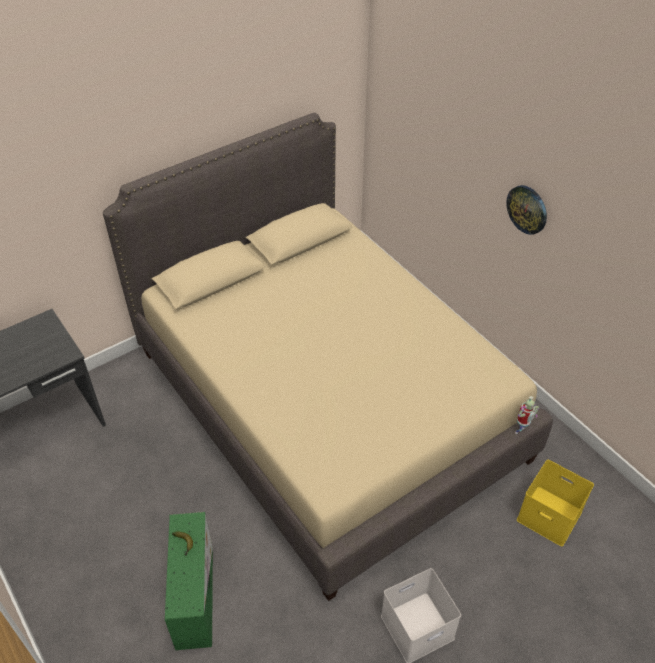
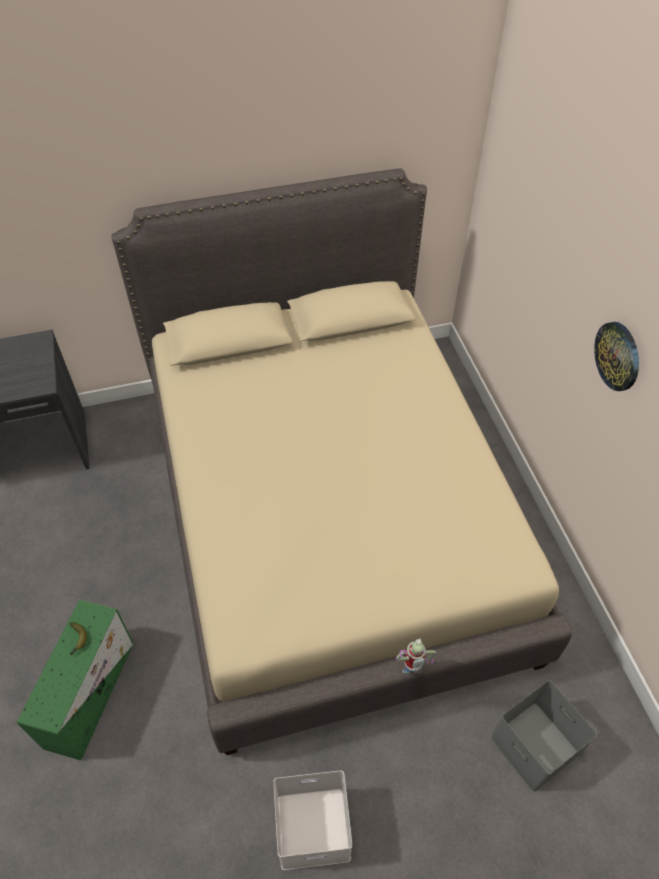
camera: 20 degrees right, 5 degrees up
(520, 431) = (522, 637): toy robot -> toy robot (411, 671)
(551, 515) = (536, 746): yellow storage box -> grey storage box

